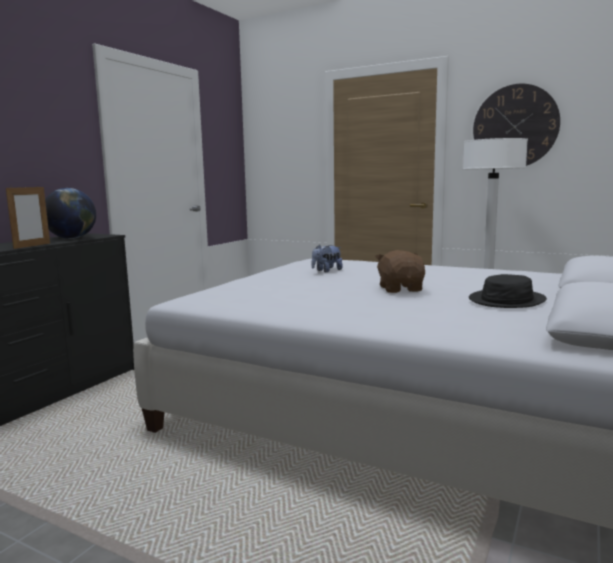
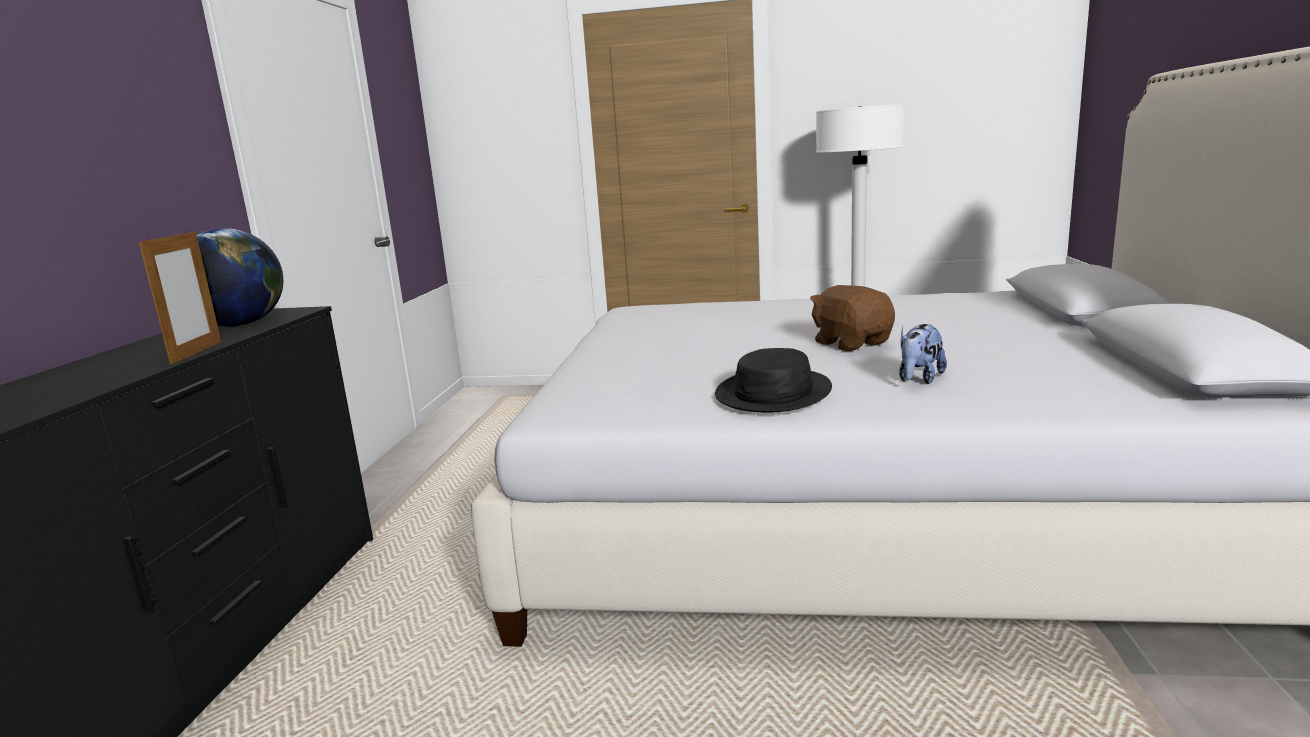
camera: 20 degrees left, 5 degrees up
(326, 271) = (694, 327): plush toy -> plush toy (919, 379)
(507, 300) = (1014, 341): black hat -> black hat (774, 393)
(515, 126) = (869, 87): wall clock -> none

